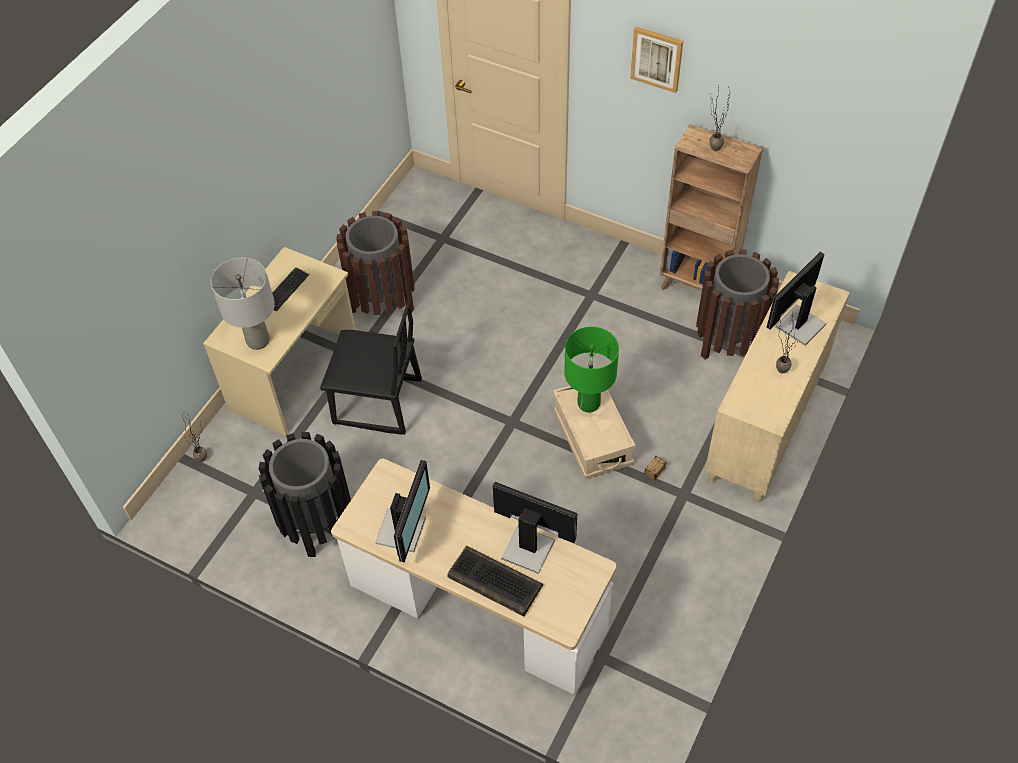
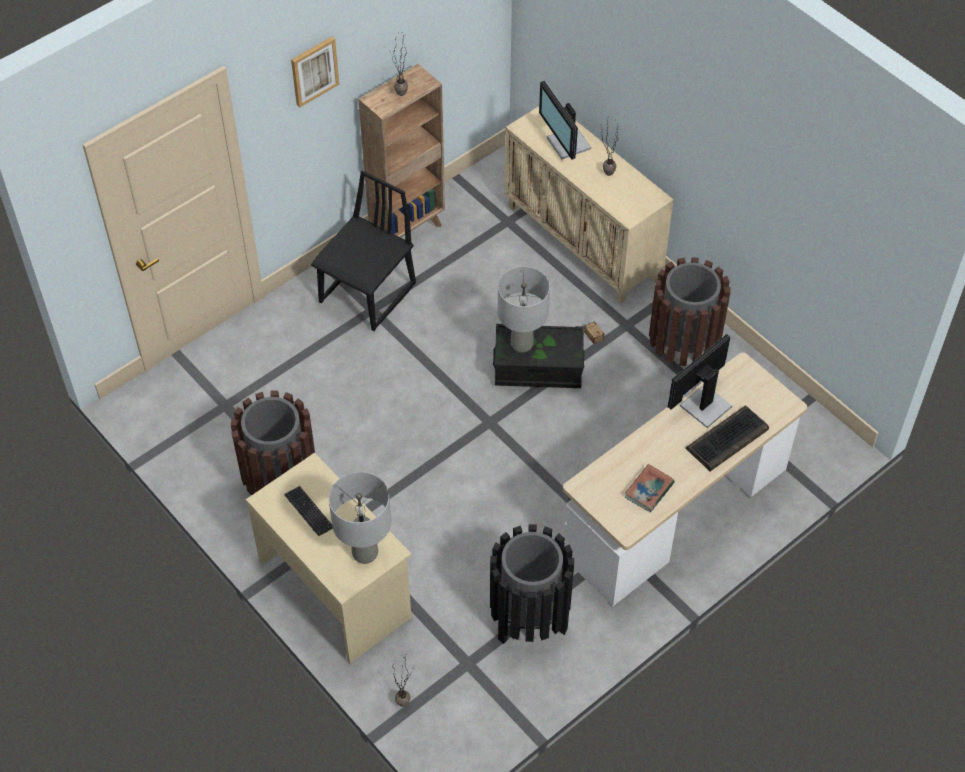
camera: 70 degrees left, 0 degrees up
(377, 403) = (410, 525): black chair -> black chair (368, 294)
(403, 530) = (649, 490): monitor -> book
(589, 404) = (522, 344): green table lamp -> grey table lamp
(592, 438) = (538, 368): beige storage box -> black storage box
(728, 341) = (482, 231): brown trash can -> brown trash can (683, 350)

